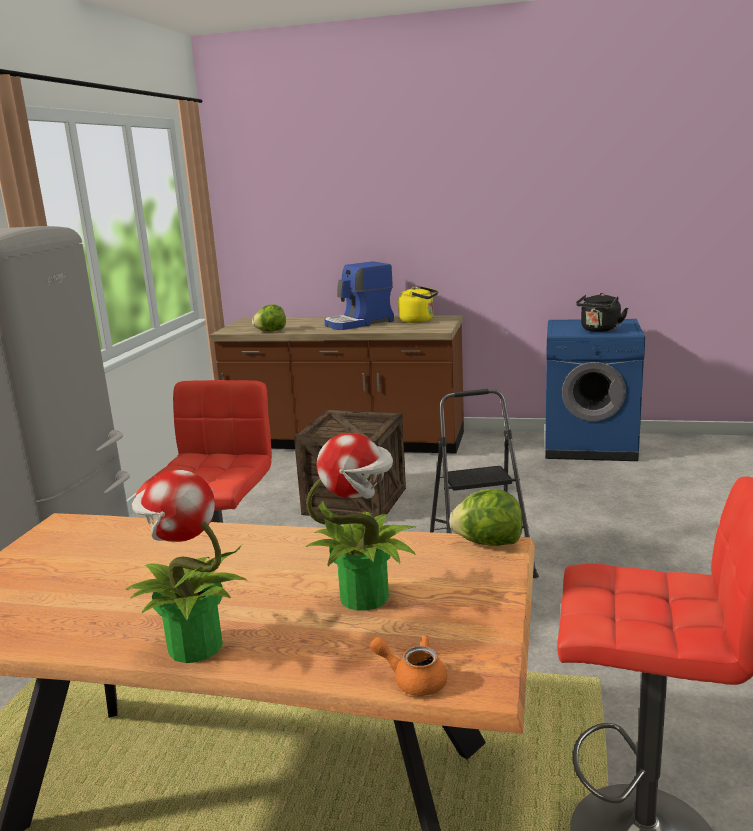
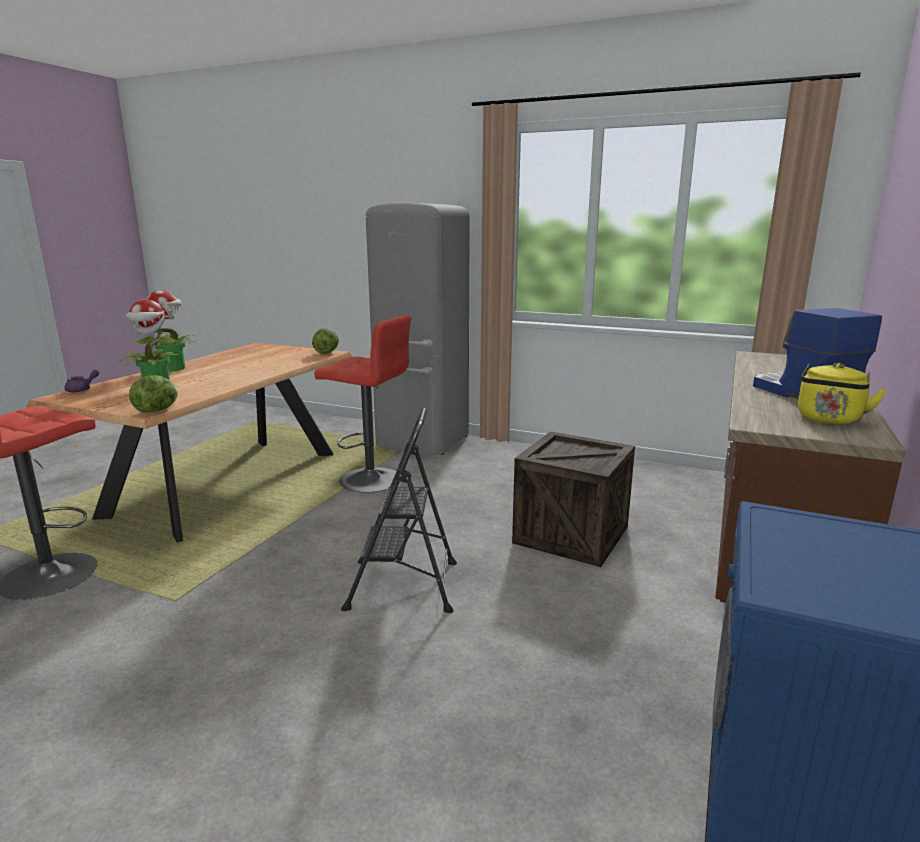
camera: 100 degrees right, 0 degrees up
(270, 331) = (749, 365): lettuce -> lettuce (326, 353)
(413, 679) = (82, 390): orange teapot -> purple teapot
(599, 330) = (803, 560): black kettle -> none

